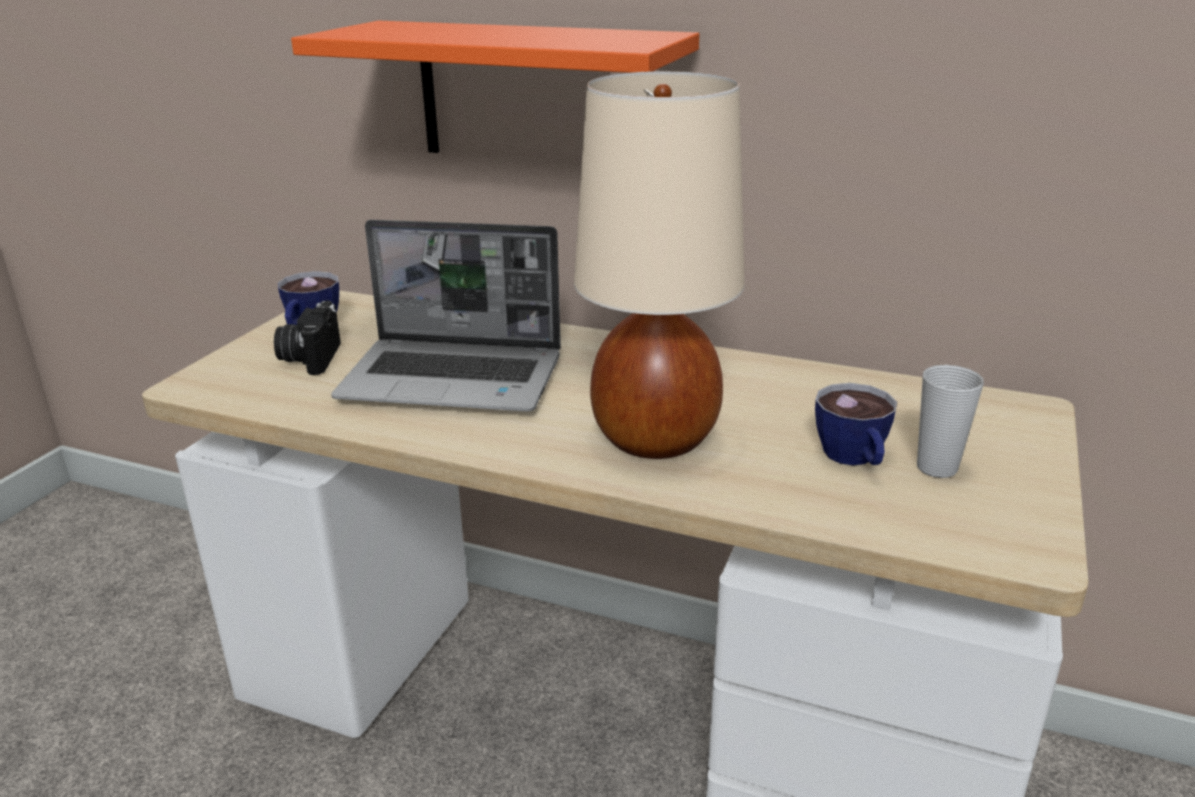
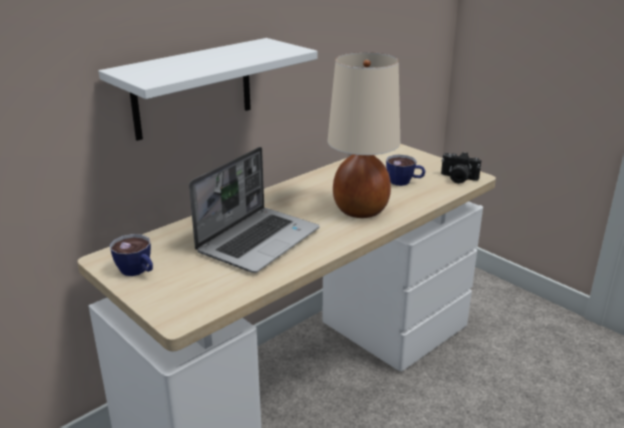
camera: 65 degrees left, 0 degrees up
(310, 358) = (184, 276): camera -> camera (458, 179)
(531, 95) = (193, 88): orange shelf -> white shelf
(936, 468) = (420, 172): cup -> none

